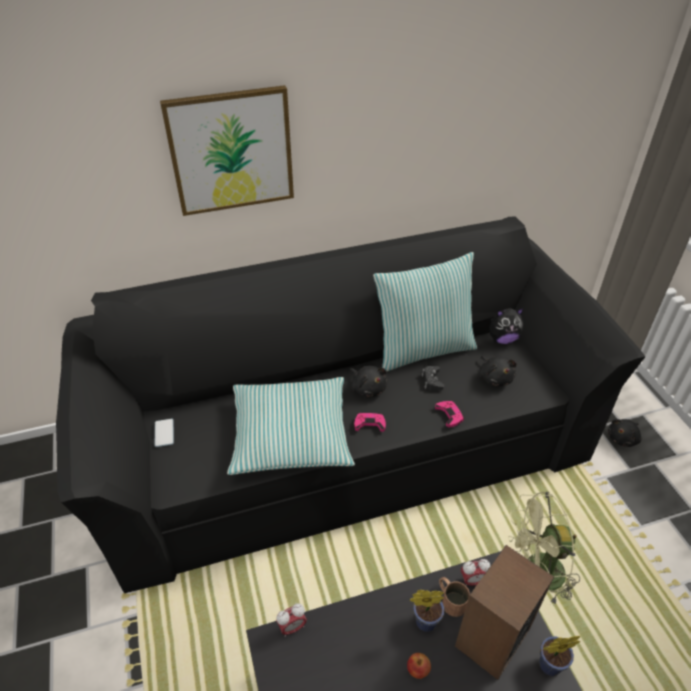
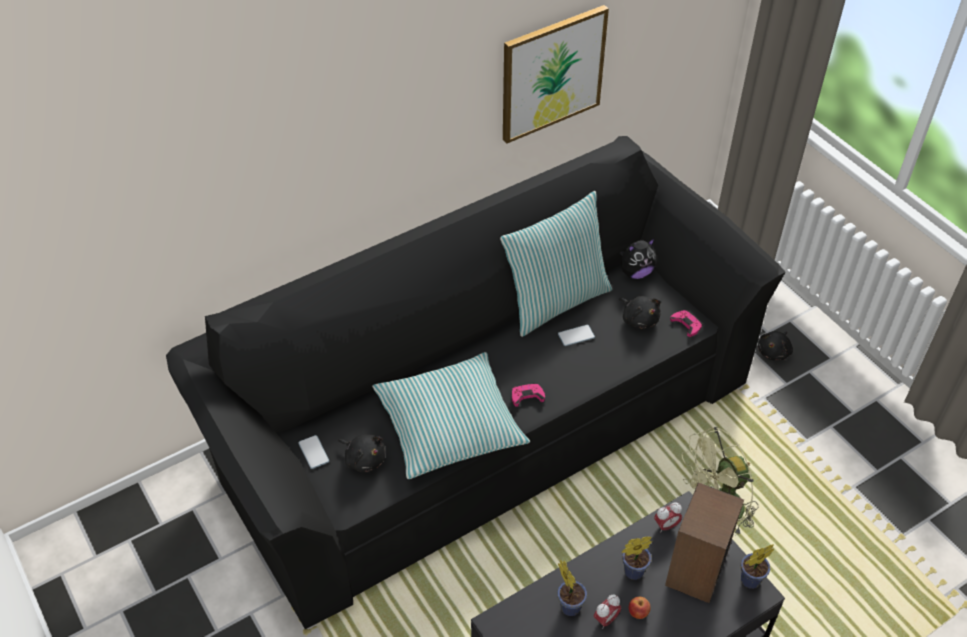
camera: 15 degrees left, 5 degrees up
(231, 151) = (334, 138): picture -> picture (552, 73)
(292, 627) = (513, 606): alarm clock -> alarm clock (606, 619)
(348, 641) = (569, 605): none -> potted plant
(368, 388) = (512, 357): black plush toy -> black plush toy (364, 459)
(432, 381) = (576, 336): black game controller -> phone
(449, 415) = (604, 369): pink game controller -> pink game controller (686, 324)
(450, 599) = (650, 546): brown mug -> none

